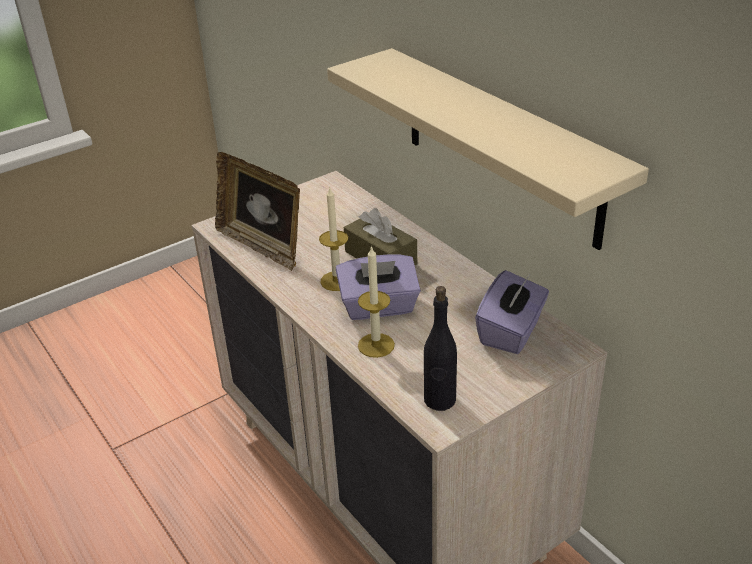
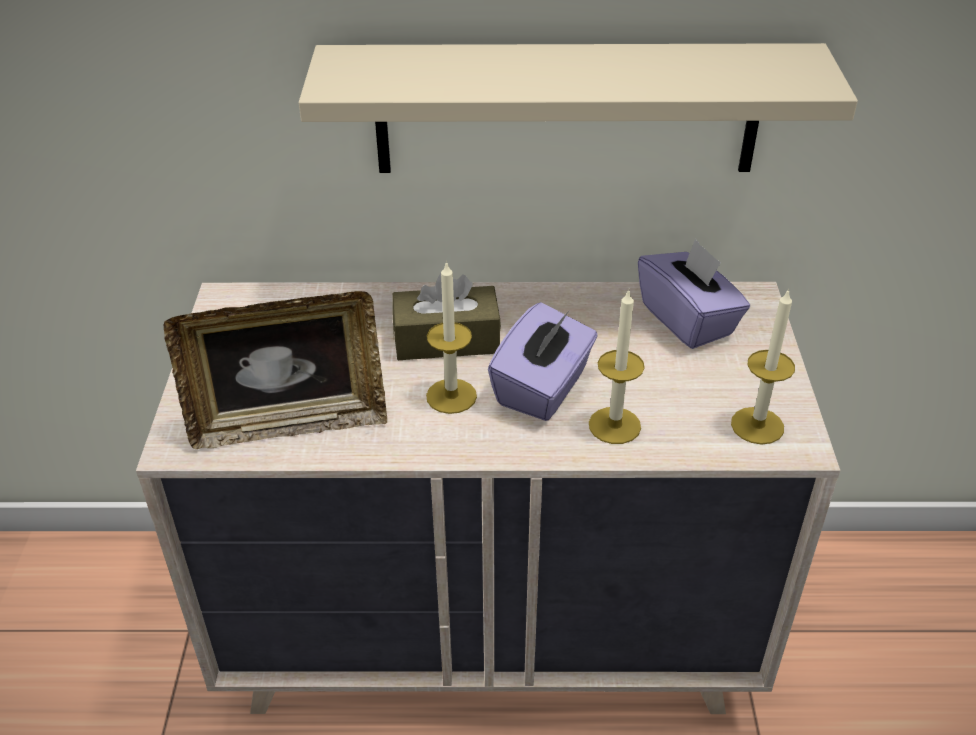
camera: 55 degrees left, 5 degrees up
(439, 400) = (757, 425): black bottle -> candle

